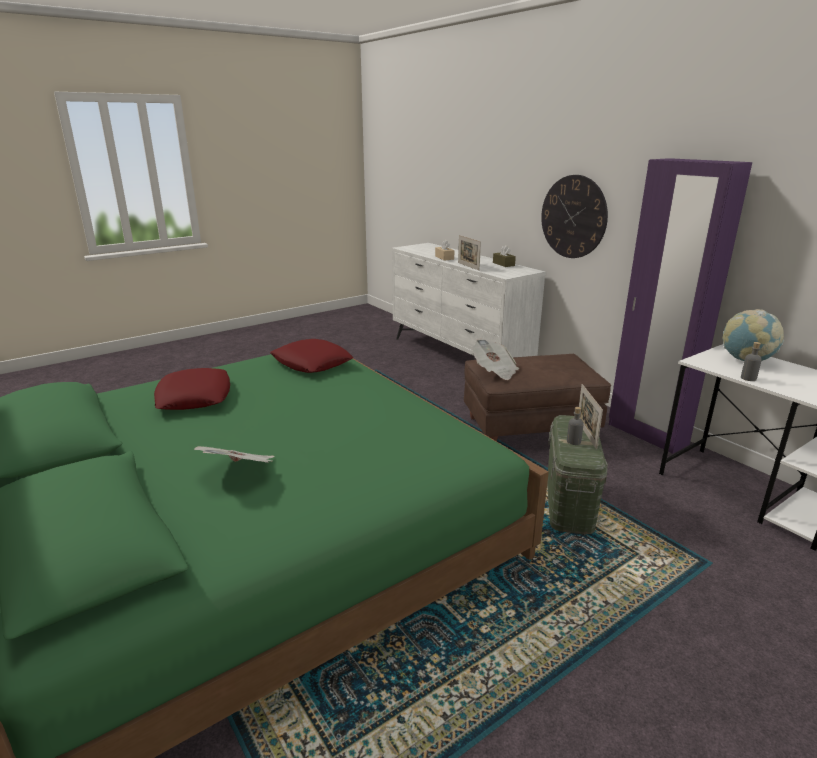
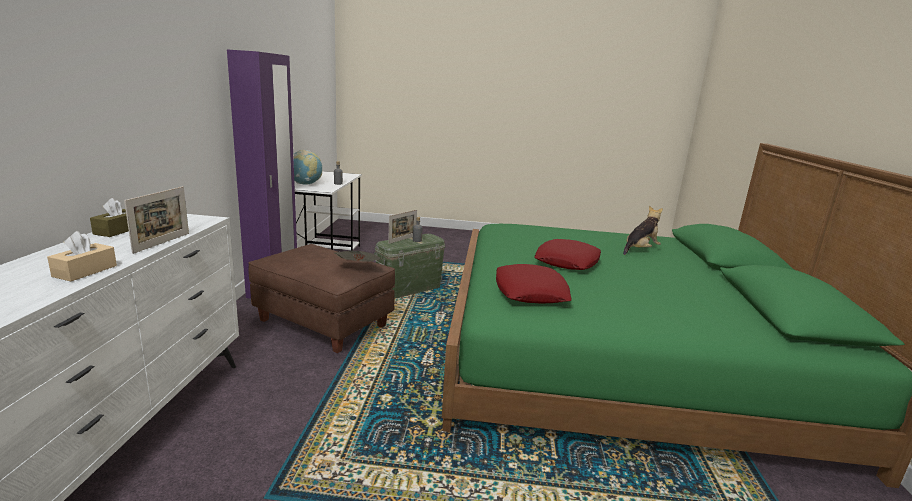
camera: 140 degrees left, 5 degrees down
(194, 396) = (666, 298): red pillow -> red pillow (567, 261)
(240, 471) = (640, 250): newspaper -> plush toy
(573, 217) = (158, 125): wall clock -> none

